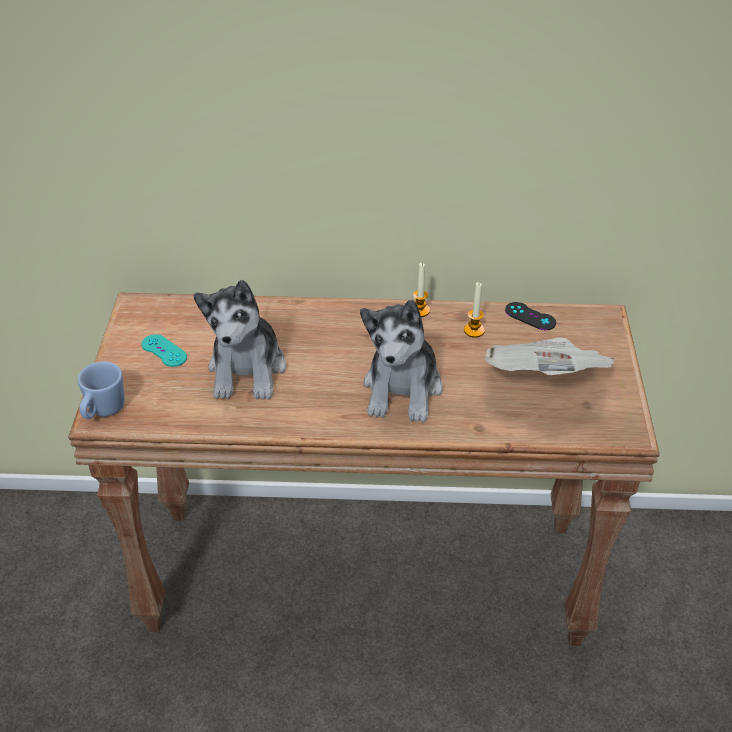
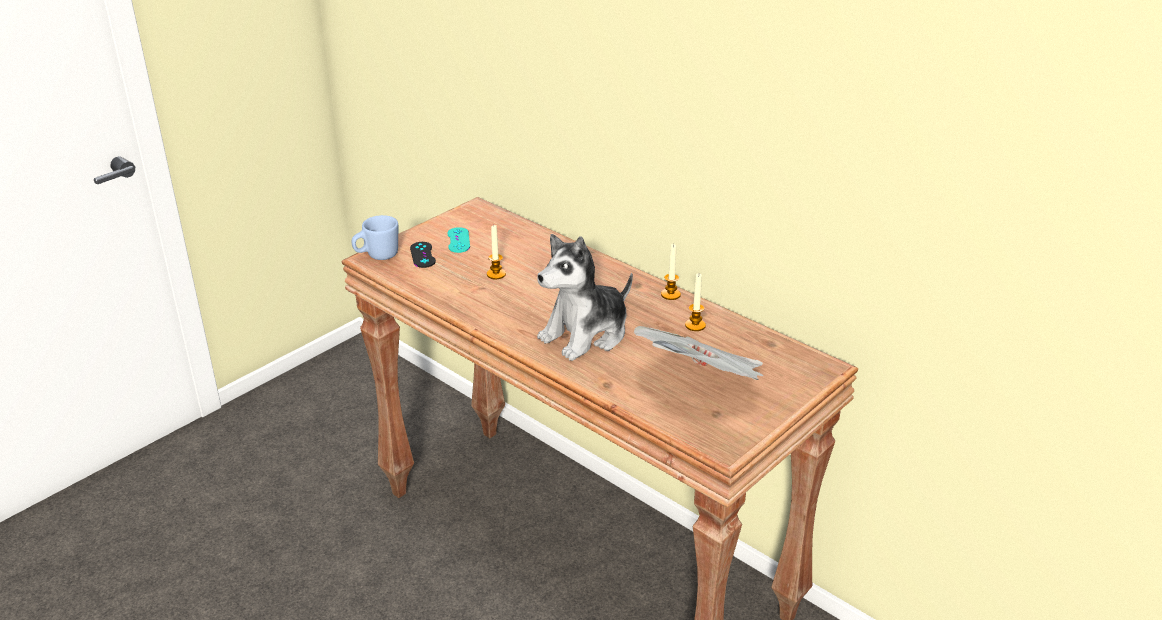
camera: 40 degrees right, 10 degrees down
(247, 369) = (496, 274): plush toy -> candle
(530, 316) = (757, 337): black game controller -> black game controller (422, 255)

